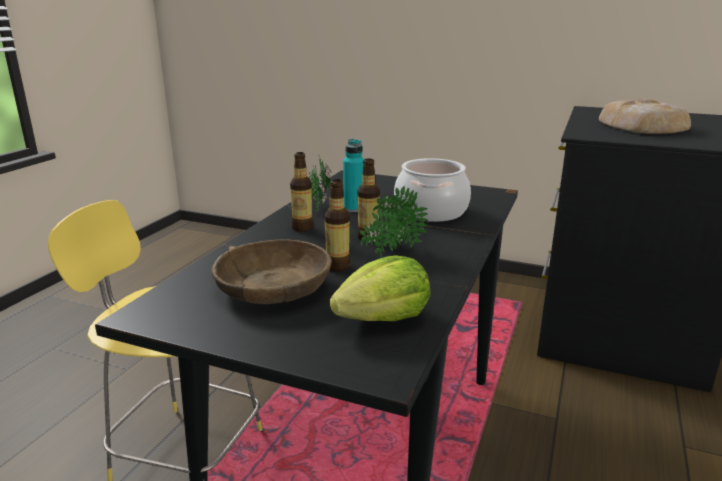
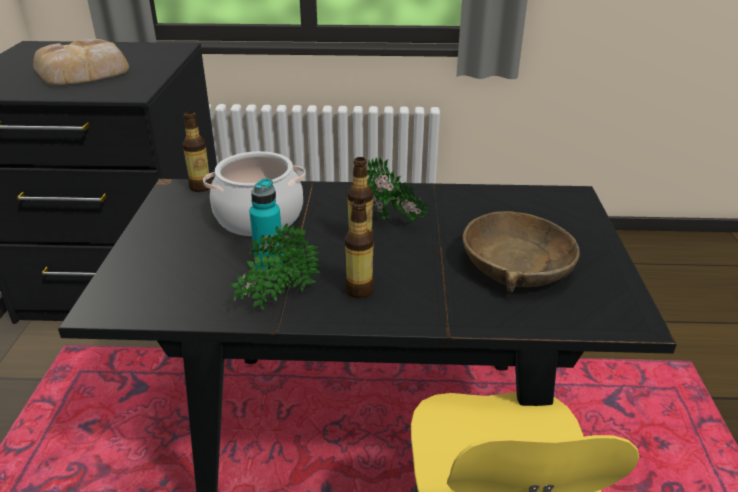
camera: 110 degrees left, 10 degrees up
(337, 266) = (444, 243): bottle -> bottle (200, 187)
(384, 318) = (513, 206): lettuce -> none

